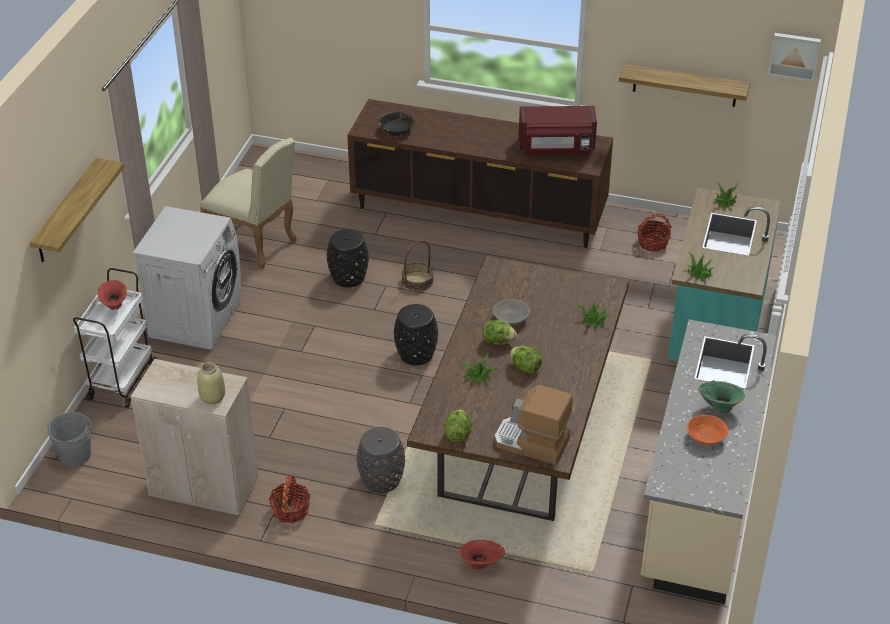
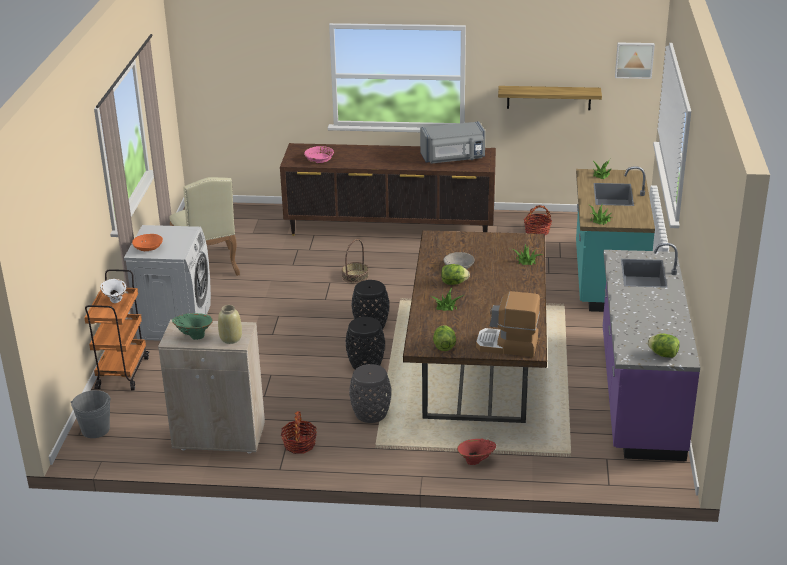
camera: 10 degrees left, 10 degrees down
(66, 212) = (74, 212): shelf -> none
(114, 307) = (115, 301): red vase -> white vase
(122, 381) = (123, 373): white cart -> orange cart
(254, 244) = (210, 267): beige chair -> beige chair turned 45 degrees clockwise
(348, 277) = (296, 280): black stool -> black stool (365, 364)
(396, 129) = (319, 159): black bowl -> pink bowl
(525, 368) = (483, 297): lettuce -> lettuce (663, 354)
(556, 148) = (453, 158): red microwave -> grey microwave
(699, 500) = (639, 394): beige counter -> purple counter
(706, 437) = (649, 321): orange bowl -> orange bowl (148, 248)
(719, 407) = (651, 301): green vase -> green vase (194, 336)

